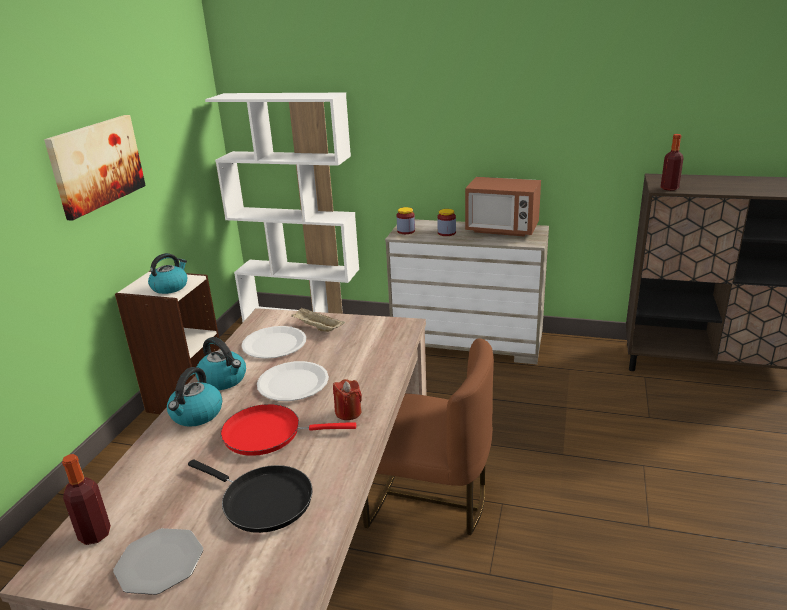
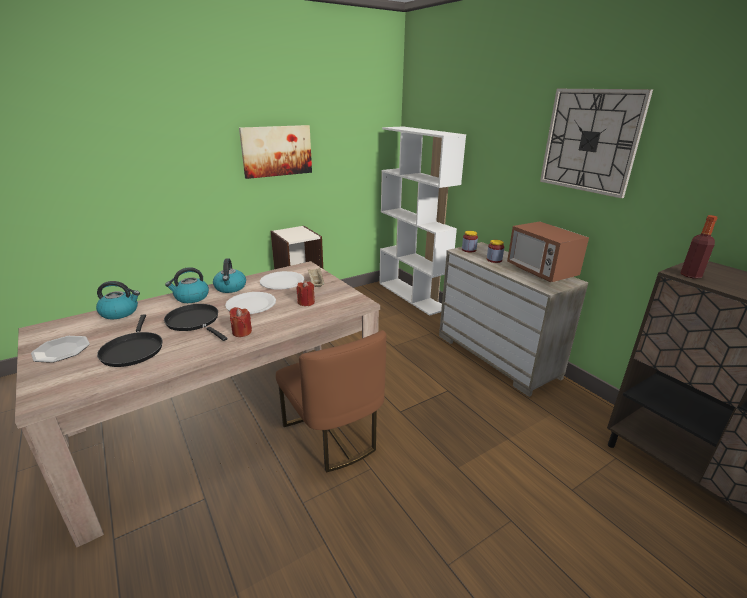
camera: 40 degrees right, 0 degrees up
(95, 534) = (72, 325): bottle -> none
(170, 287) = (295, 236): kettle -> kettle (120, 312)
(268, 434) = (195, 322): red frying pan -> black frying pan
(351, 351) = (306, 302): none -> red candle
(518, 82) = (590, 141): none -> wall clock

